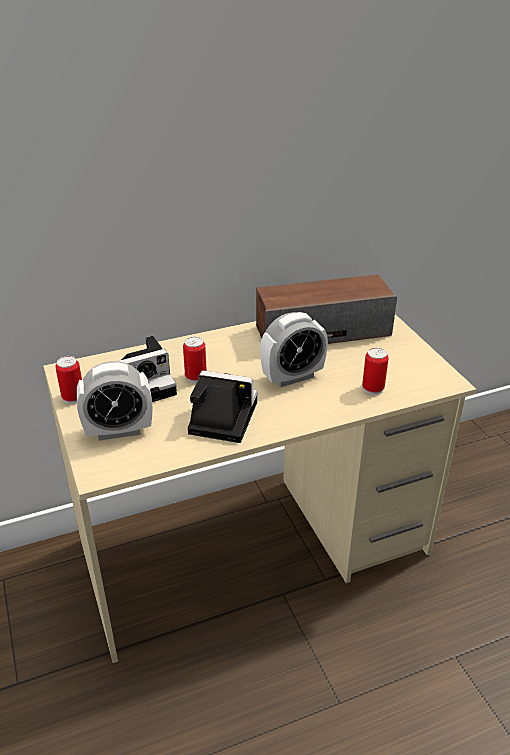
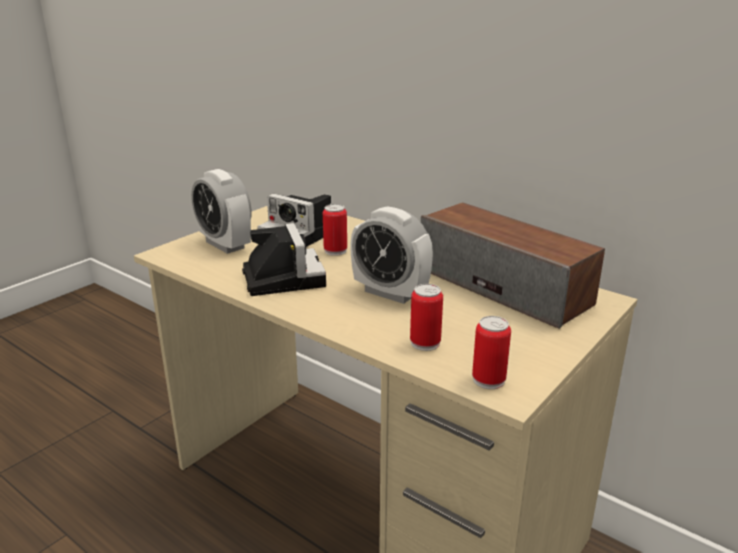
camera: 60 degrees right, 10 degrees down
(73, 397) = (254, 218): can -> can (488, 380)

